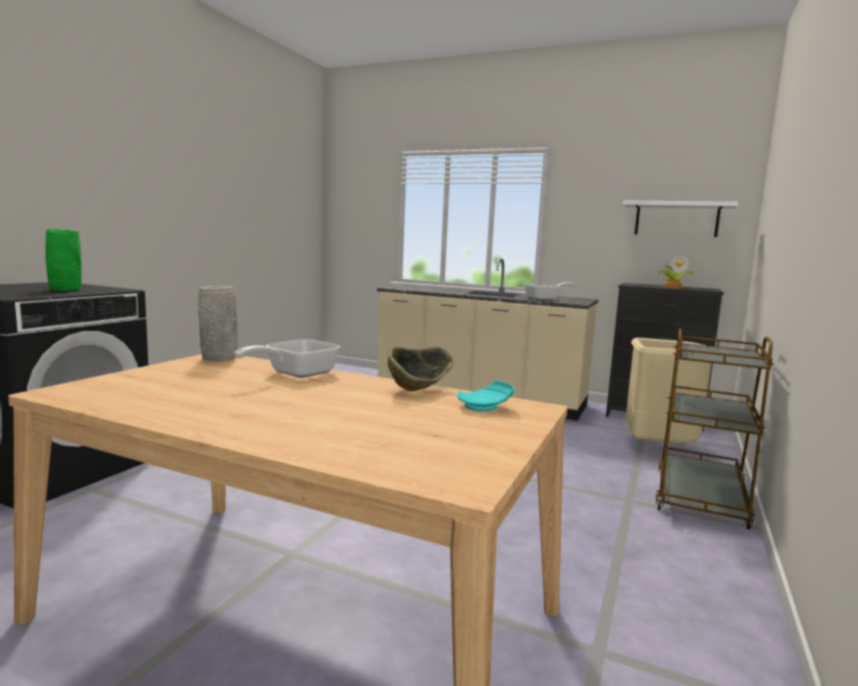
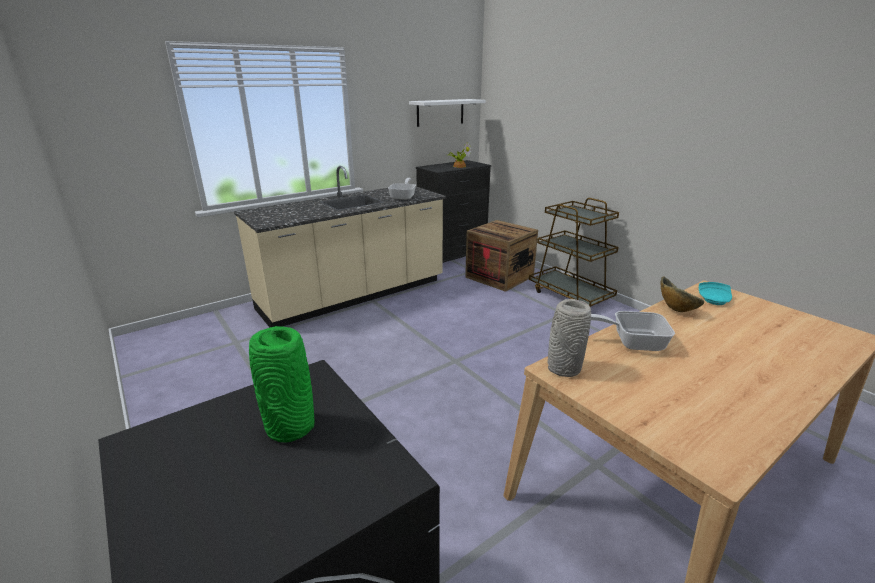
camera: 60 degrees left, 15 degrees up
(295, 374) = (631, 342): frying pan -> frying pan turned 120 degrees clockwise
(657, 447) = (499, 277): beige trash can -> crate

